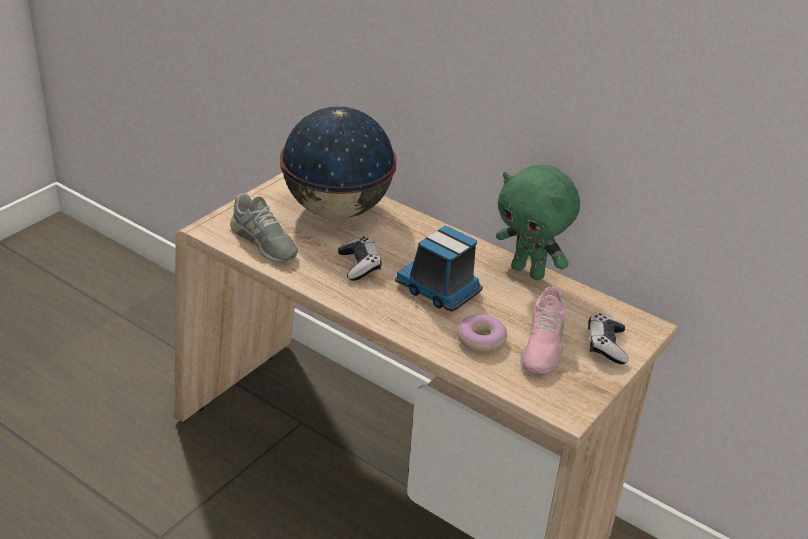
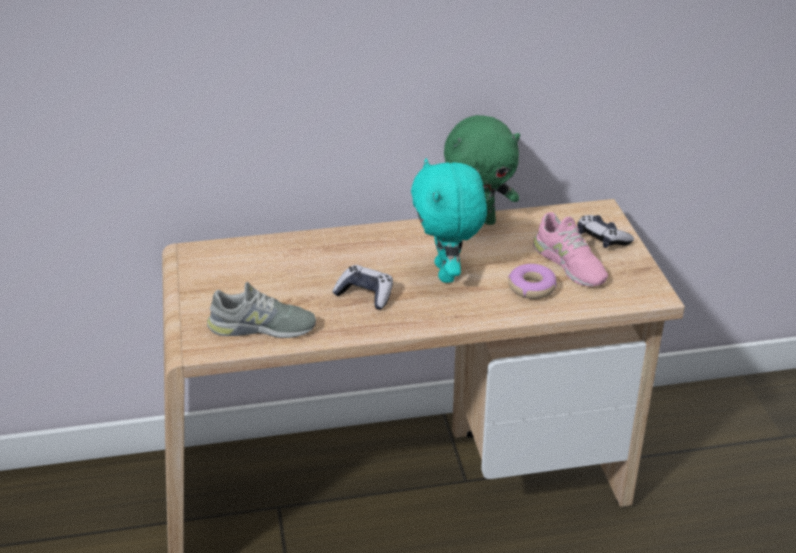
camera: 45 degrees left, 0 degrees up
(338, 210) = (272, 265): globe -> none
(439, 289) = (447, 273): toy truck -> turquoise plush toy

